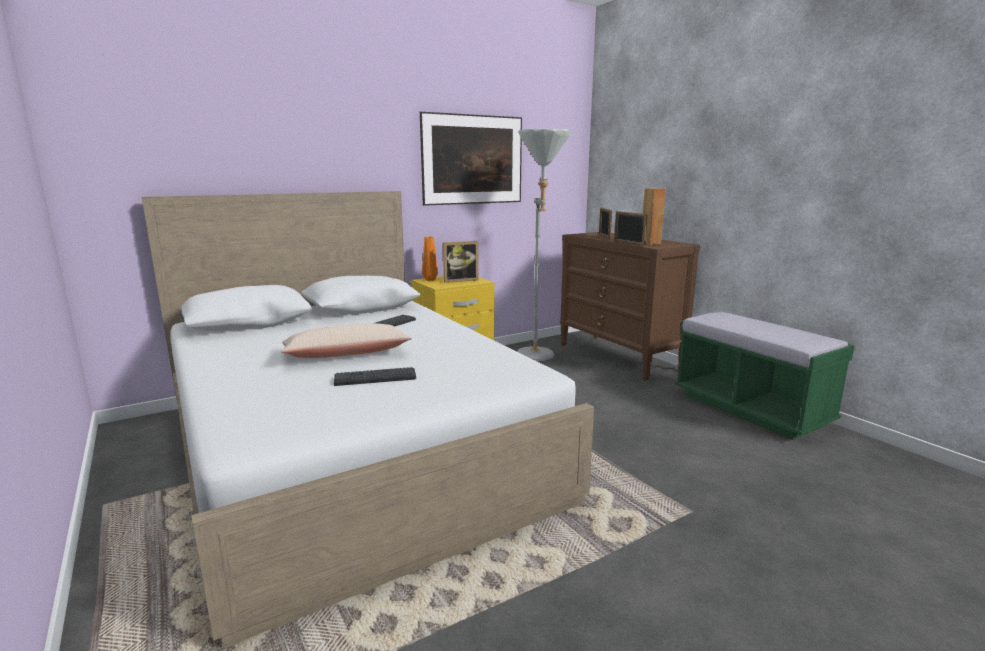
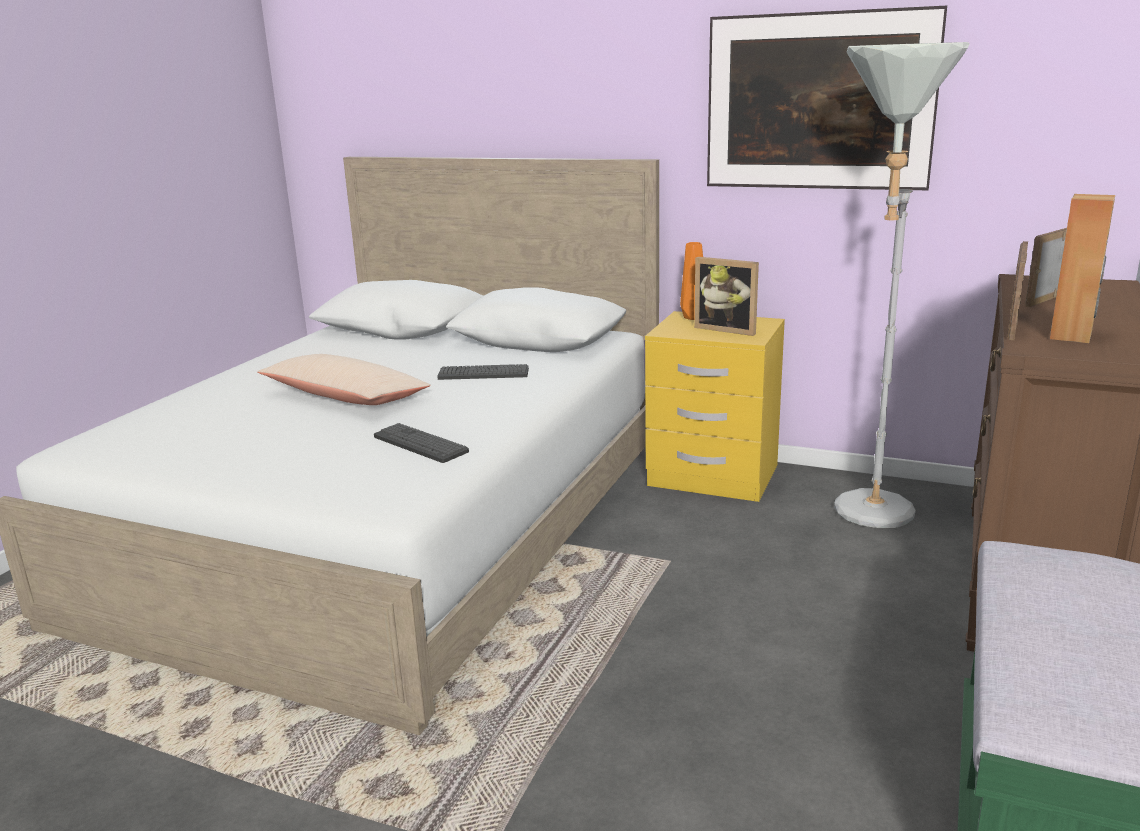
camera: 55 degrees right, 5 degrees up
(375, 378) = (281, 434): keyboard -> keyboard (420, 444)

